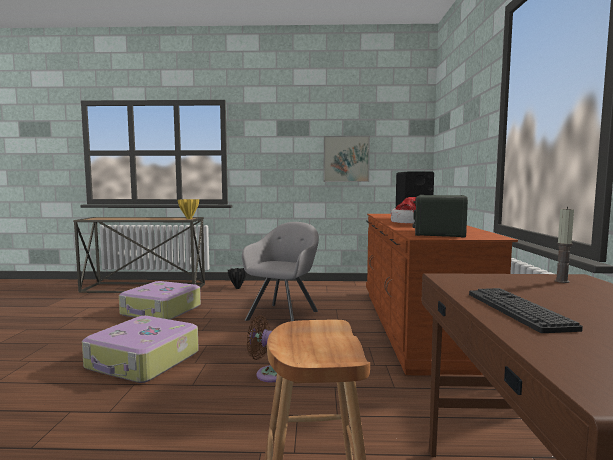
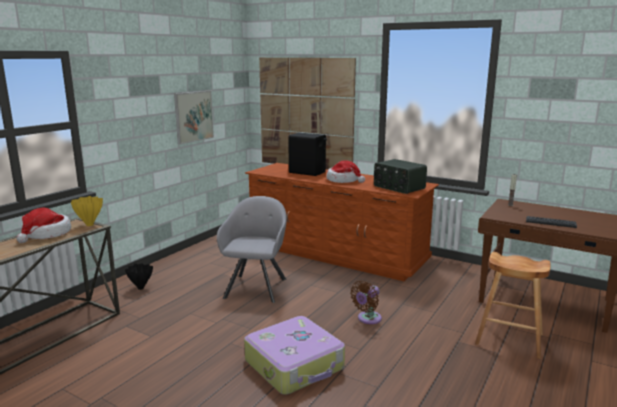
camera: 60 degrees left, 10 degrees up
(161, 311) = (158, 341): suitcase -> none
(163, 218) = (46, 234): none -> hat
(284, 314) = (256, 286): grey armchair -> grey armchair turned 45 degrees clockwise
(456, 156) = (305, 114): none -> picture

